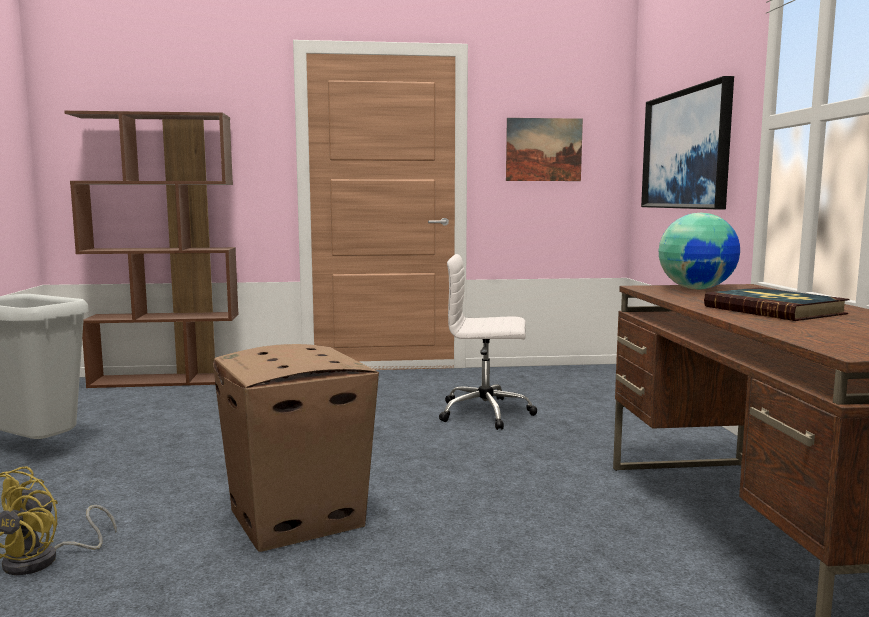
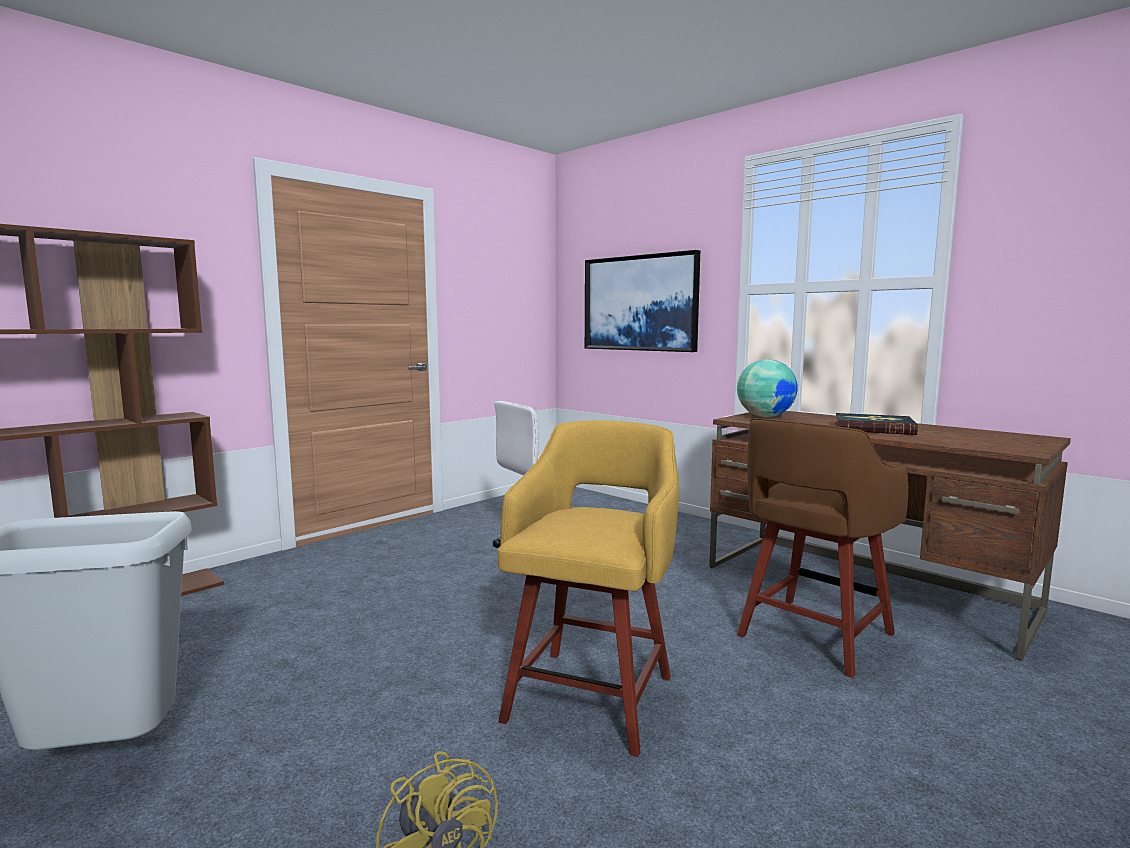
camera: 40 degrees left, 0 degrees up
(297, 518) = (593, 695): cardboard box -> yellow stool
(543, 149) = (496, 296): picture -> none
(582, 555) = (812, 636): none -> brown stool

